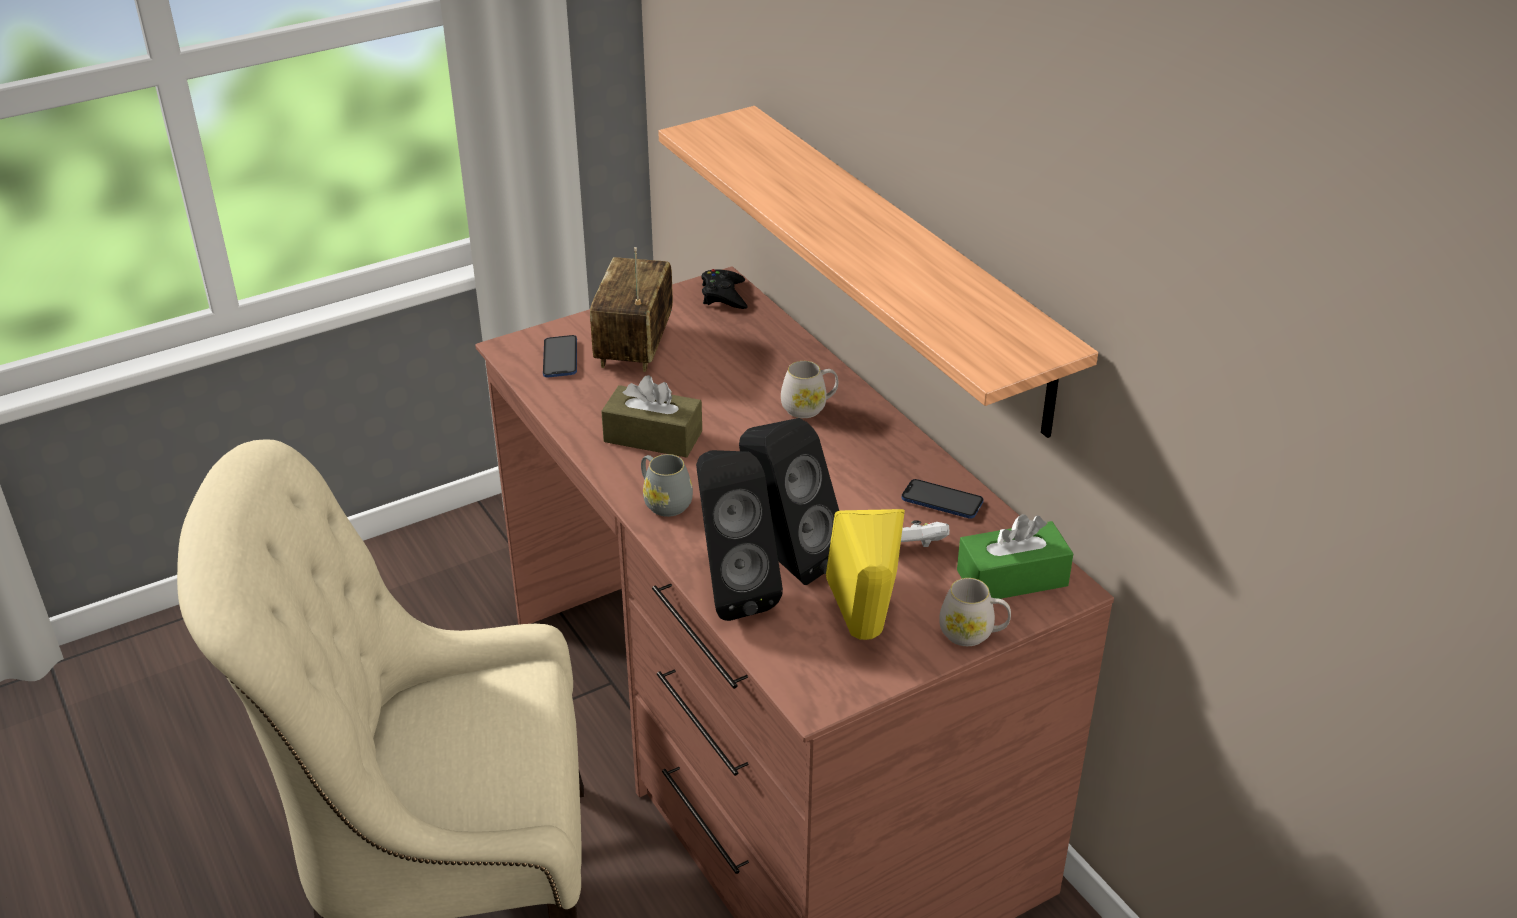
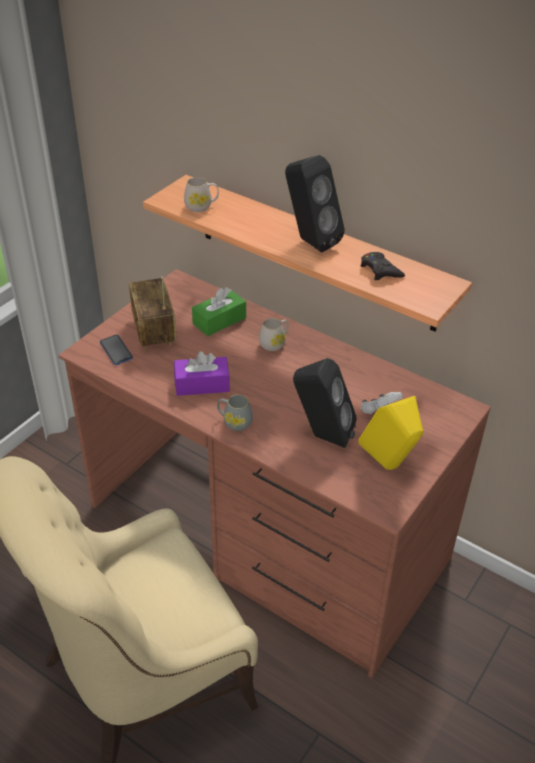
camera: 25 degrees left, 5 degrees up
(653, 436) = (202, 384): brown tissue box -> purple tissue box
(724, 295) = (183, 288): black game controller -> black game controller (380, 270)
(731, 591) = (305, 463): black speaker -> black speaker (309, 241)
(942, 501) = (377, 378): phone -> none
(973, 633) = (440, 448): white mug -> white mug (201, 206)
(1012, 578) = (438, 411): green tissue box -> green tissue box (219, 321)

